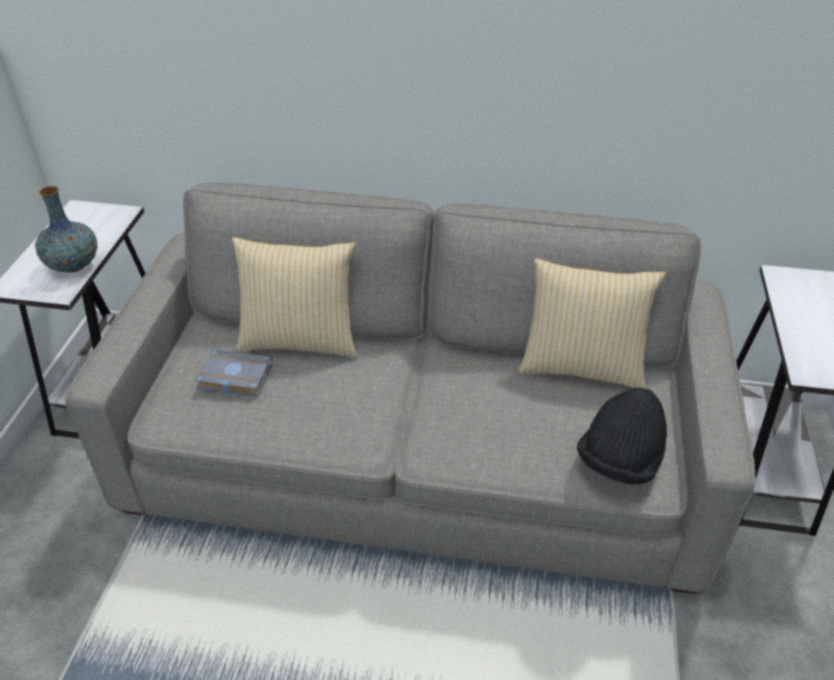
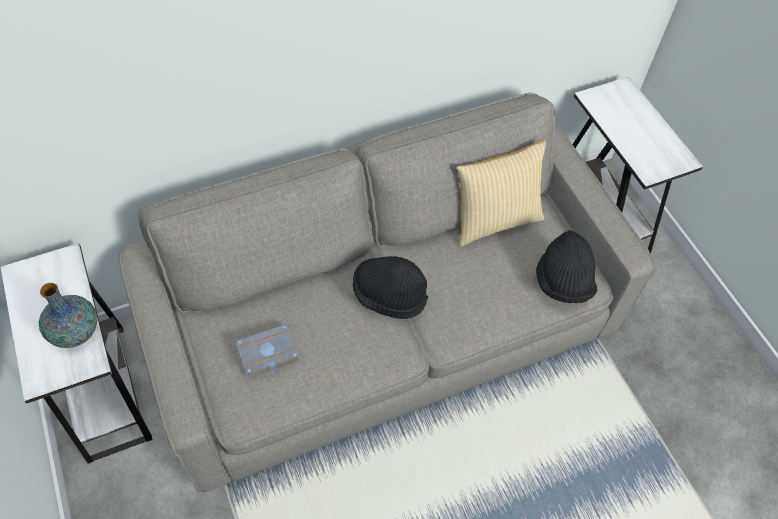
camera: 35 degrees left, 15 degrees up
(300, 340) = (289, 296): pillow -> none
(401, 384) = (389, 295): none -> black hat

